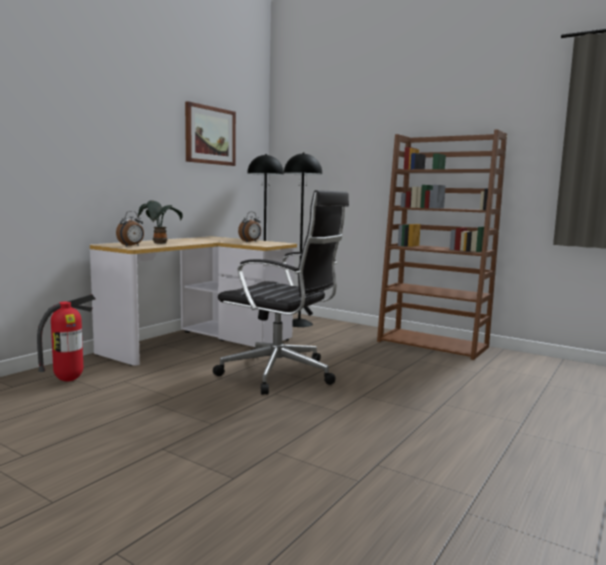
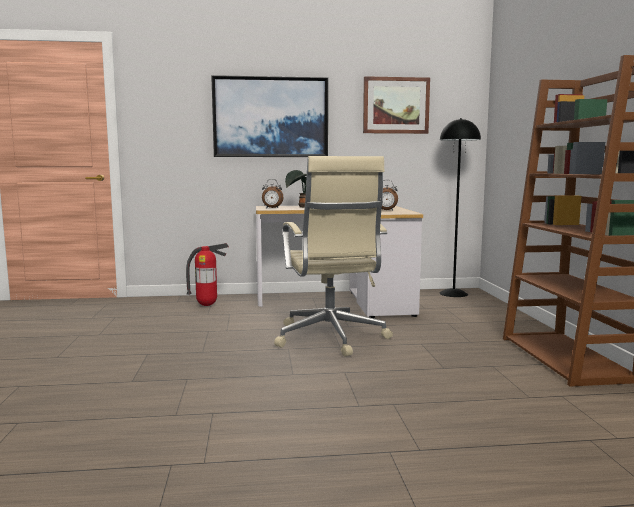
camera: 50 degrees right, 0 degrees up
(100, 135) = (270, 117): none -> picture
(281, 374) = (330, 338): black office chair -> beige office chair
(299, 323) = (468, 306): black floor lamp -> none

